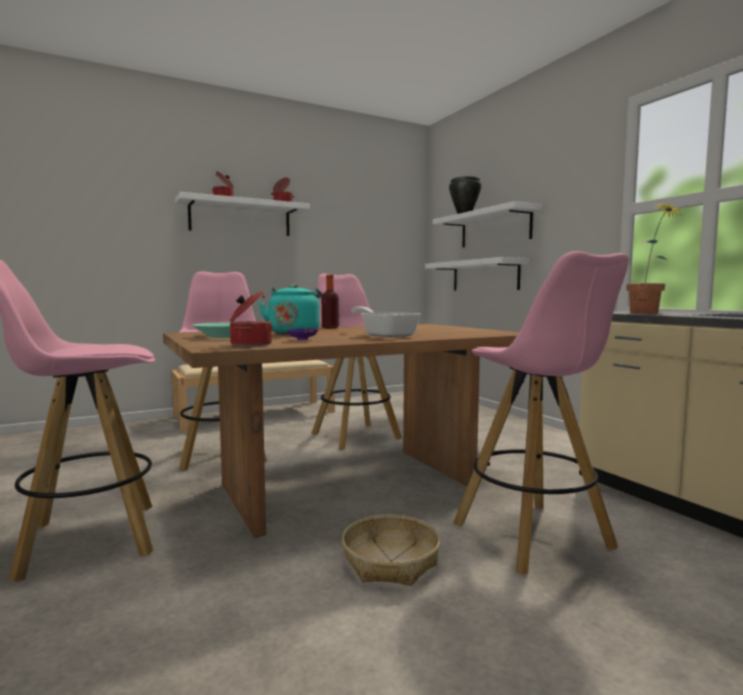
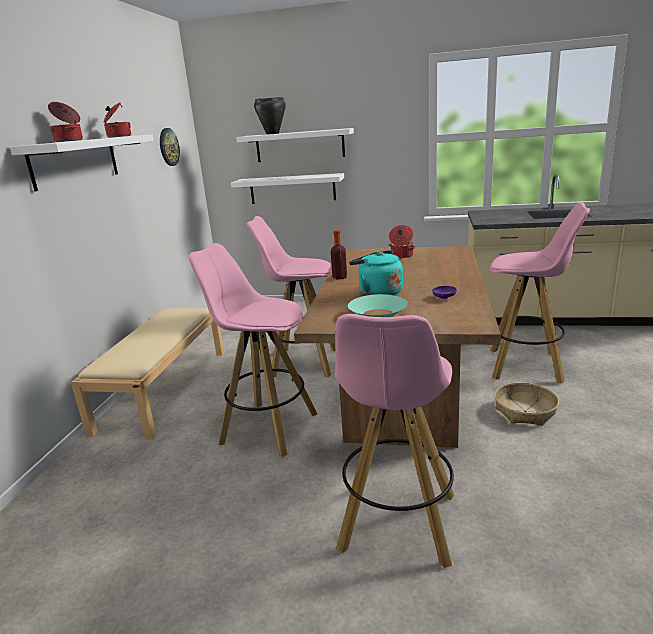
camera: 50 degrees left, 15 degrees up
(249, 345) = (463, 314): cooking pot -> cooking pot (401, 255)
(374, 227) = (168, 147): none -> wall clock
(386, 335) = (436, 274): frying pan -> none
(649, 313) = (511, 220): potted plant -> none

